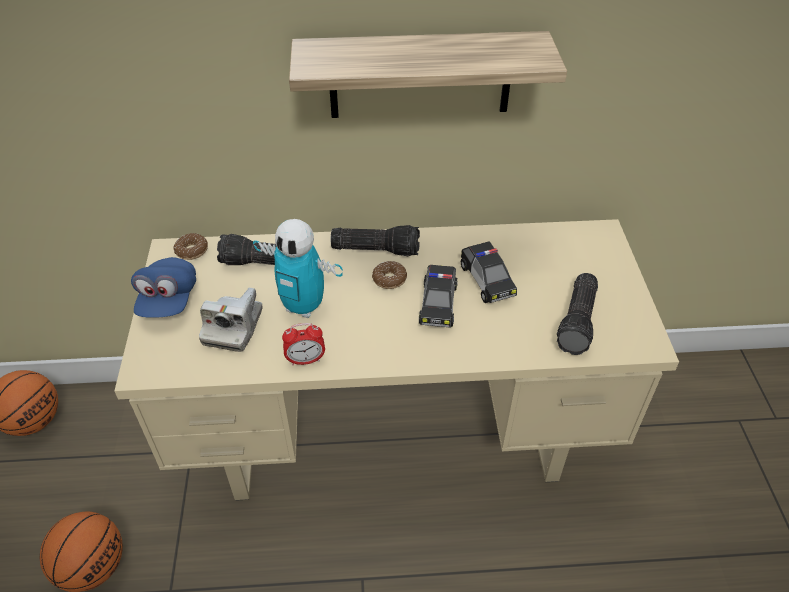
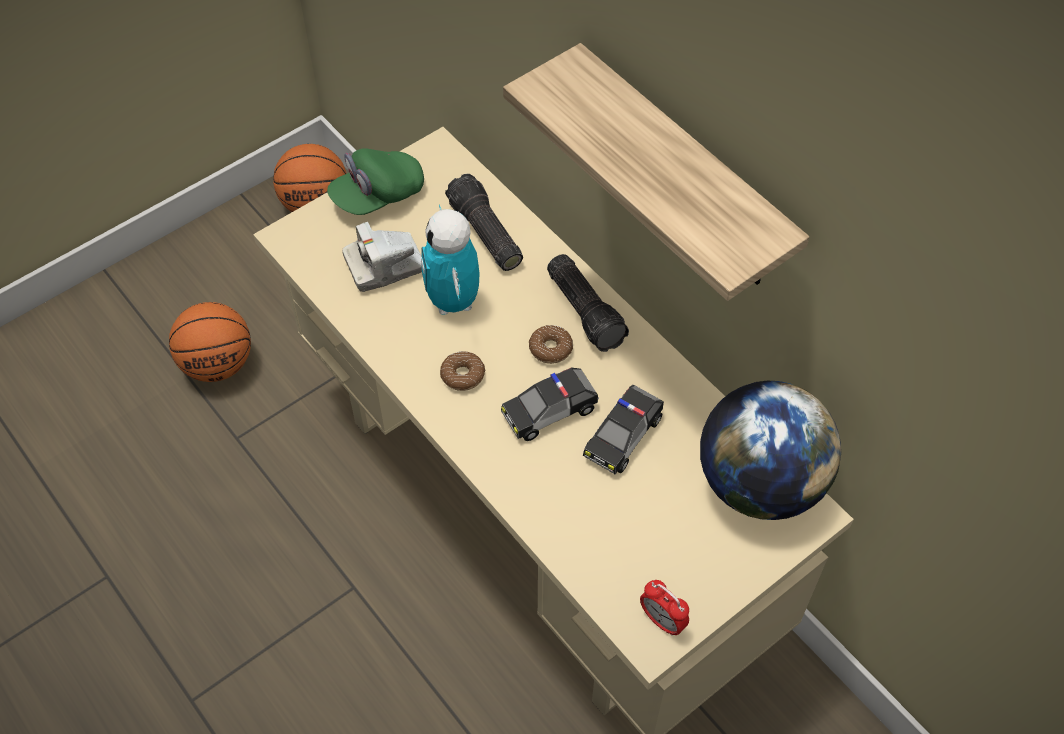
camera: 55 degrees right, 10 degrees up
(168, 300) = (378, 195): blue cap -> green cap
(192, 250) = (453, 166): donut -> donut (463, 375)
(305, 360) = (389, 346): alarm clock -> alarm clock (662, 620)
(567, 241) = (759, 483): none -> globe
(579, 322) = (631, 556): flashlight -> none

